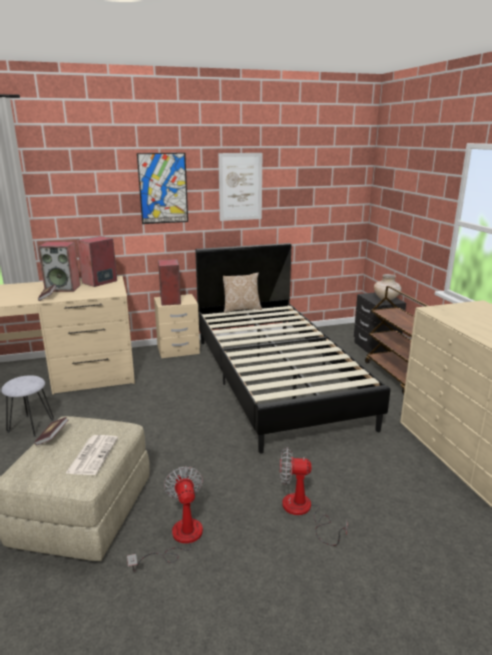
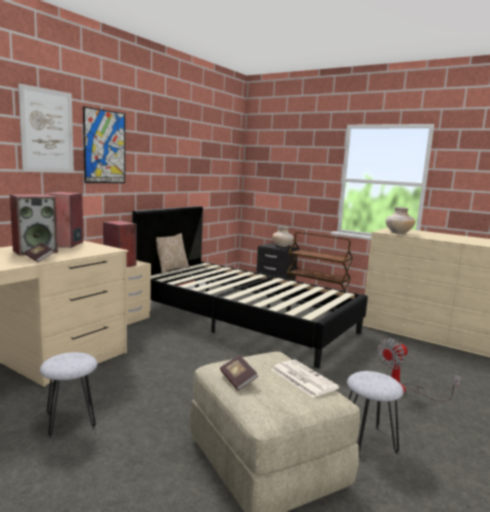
camera: 40 degrees left, 10 degrees down
(178, 539) = (368, 441): fan -> grey stool
(240, 187) = (164, 152): picture -> picture (47, 131)
(452, 315) = (398, 233): none -> beige vase

